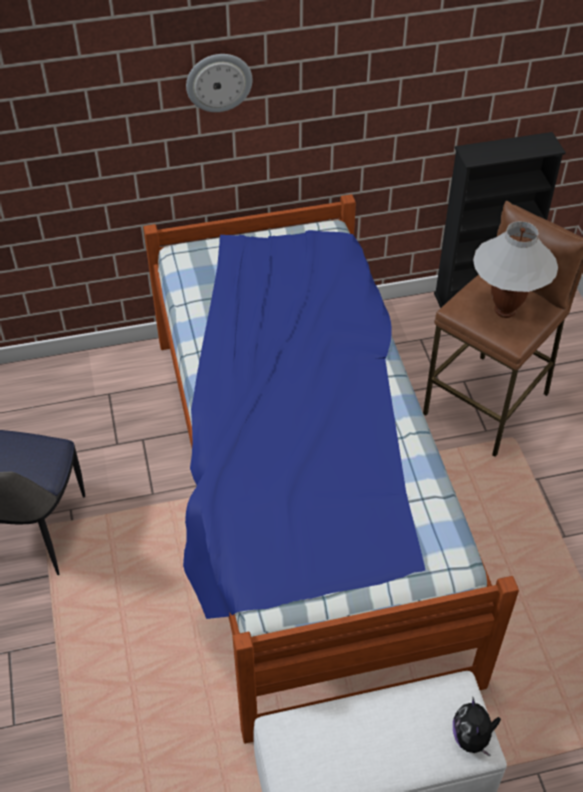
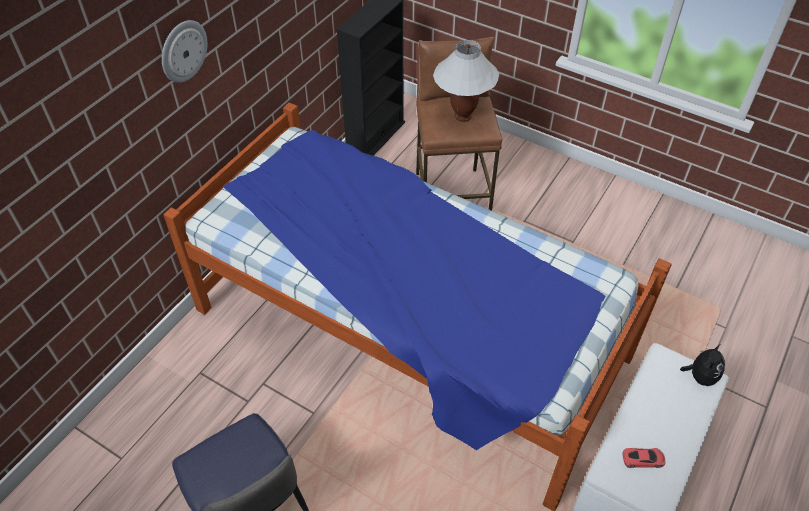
camera: 45 degrees left, 0 degrees up
(319, 749) = (643, 459): none -> red toy car
(472, 737) = (700, 376): plush toy -> plush toy turned 105 degrees counterclockwise

